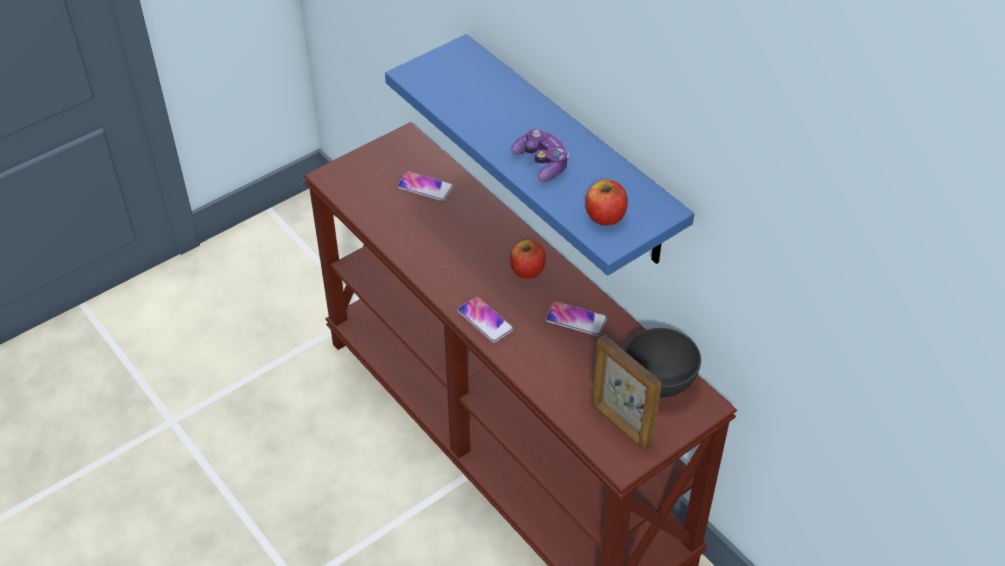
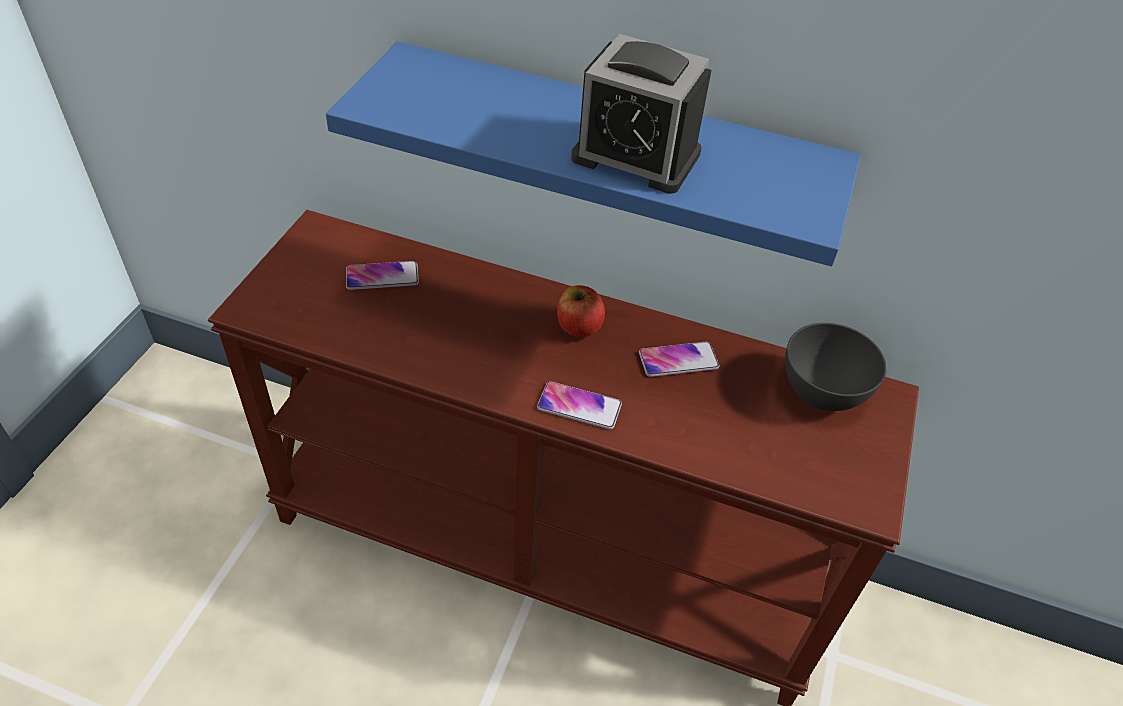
camera: 35 degrees left, 0 degrees up
(542, 163) = (636, 156): game controller -> alarm clock
(605, 216) = (773, 192): apple -> none
(620, 425) = (830, 462): picture frame -> none

